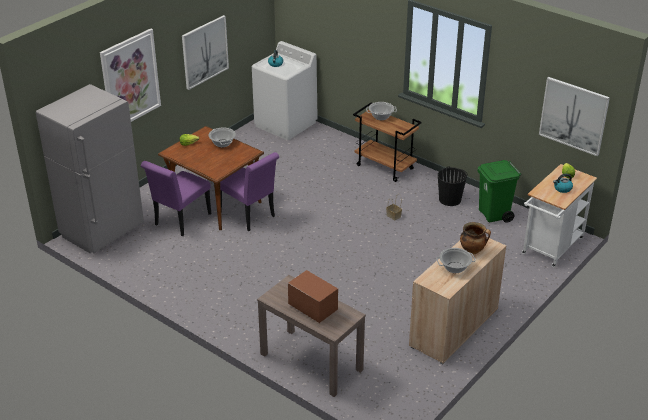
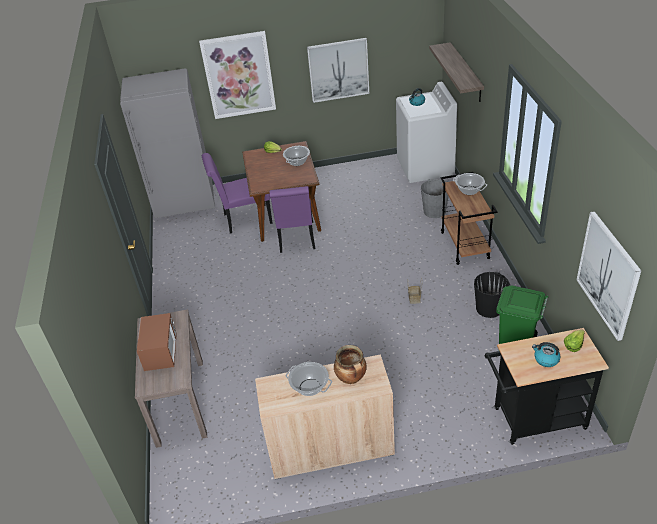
camera: 45 degrees right, 5 degrees up
(328, 22) = (466, 72): none -> shelf
(334, 153) = (435, 211): none -> grey bucket
(550, 248) = (534, 420): white cart -> black cart

